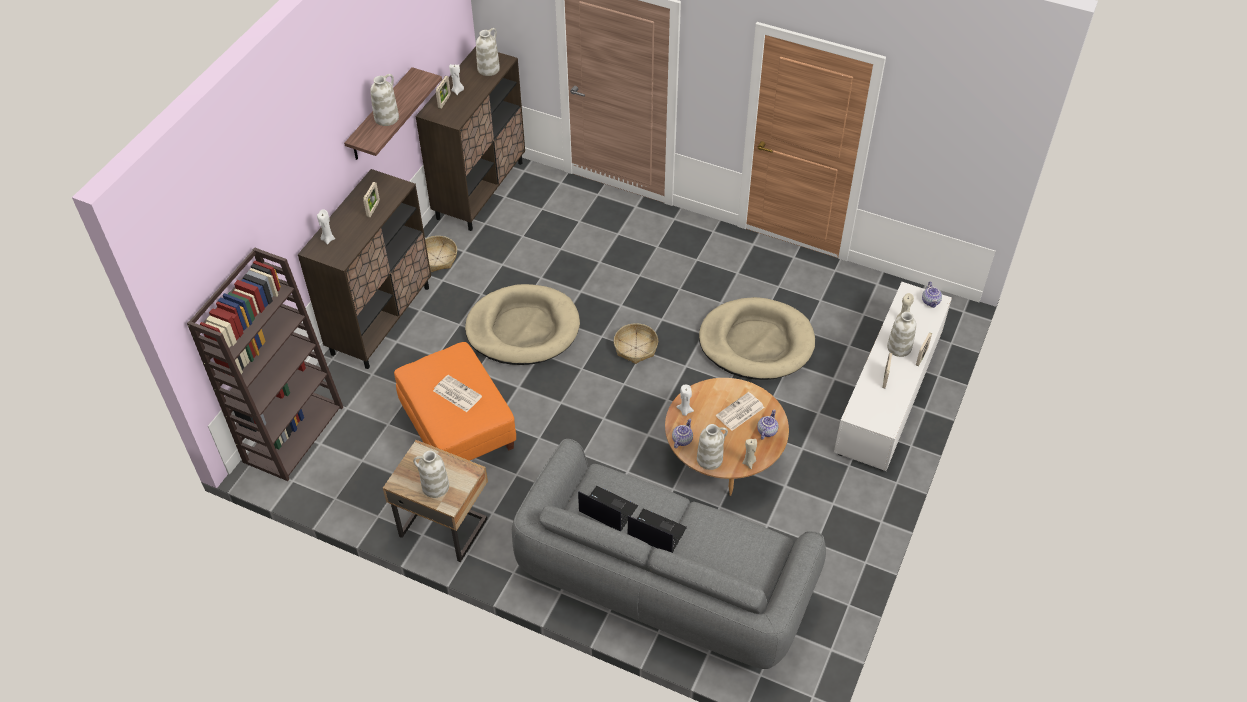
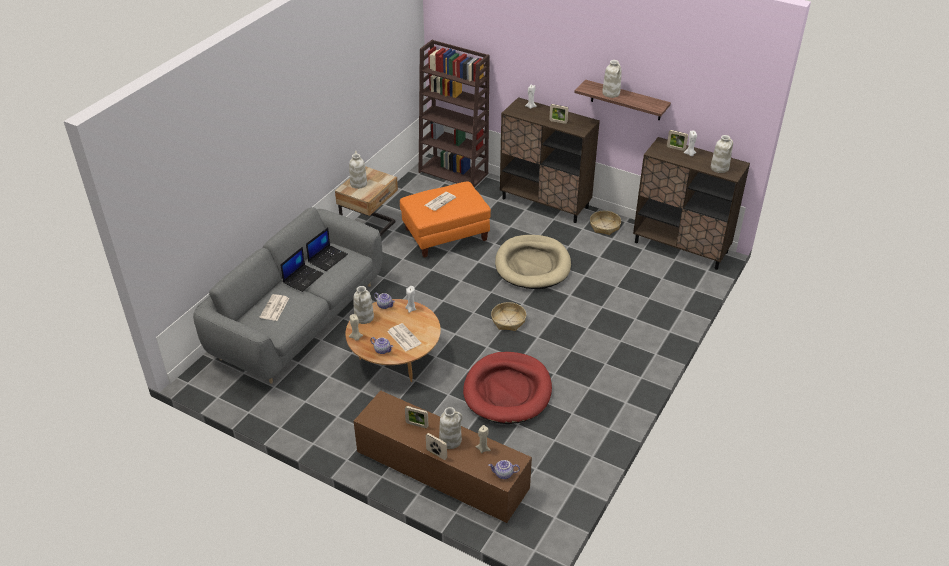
camera: 95 degrees right, 10 degrees down
(726, 554) = (274, 308): none -> newspaper
(756, 342) = (507, 391): beige dog bed -> red dog bed
(889, 393) = (440, 471): white tv stand -> brown tv stand

